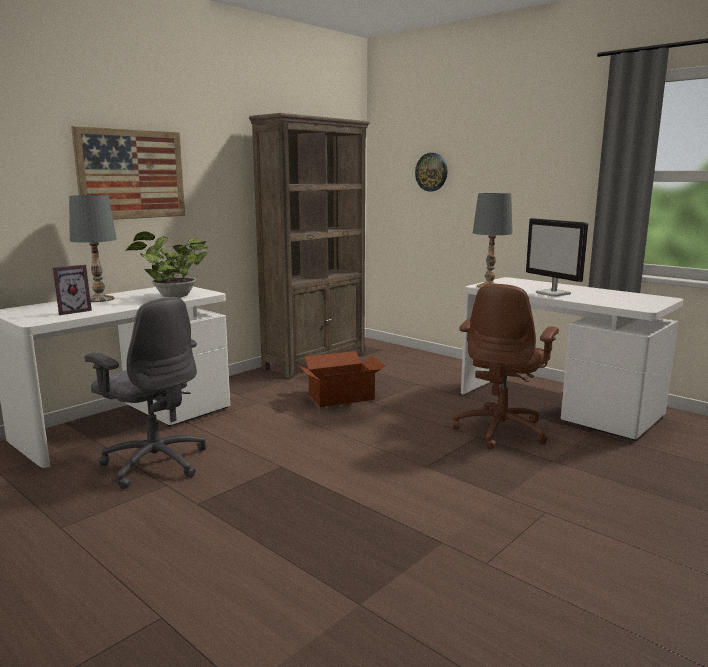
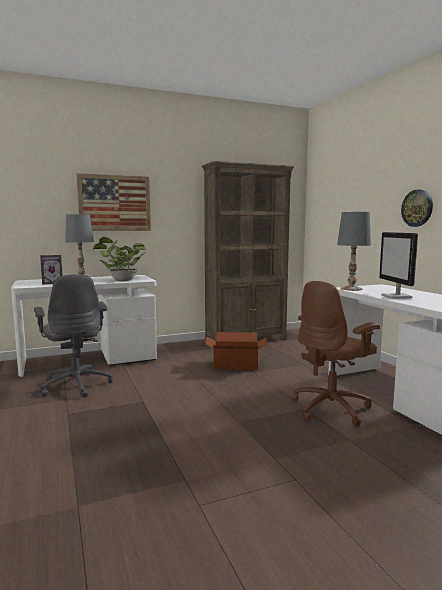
camera: 25 degrees right, 5 degrees down
(431, 172) = (343, 202): wall clock -> wall clock (417, 208)

